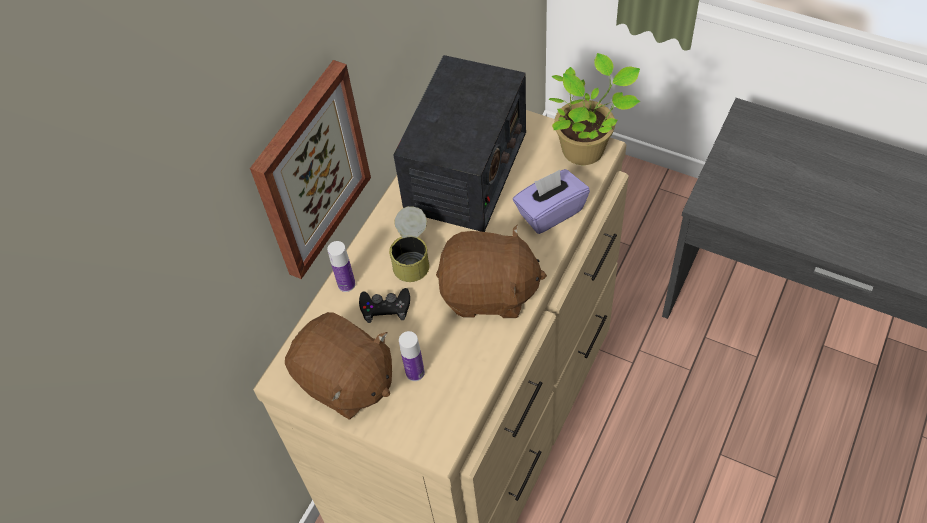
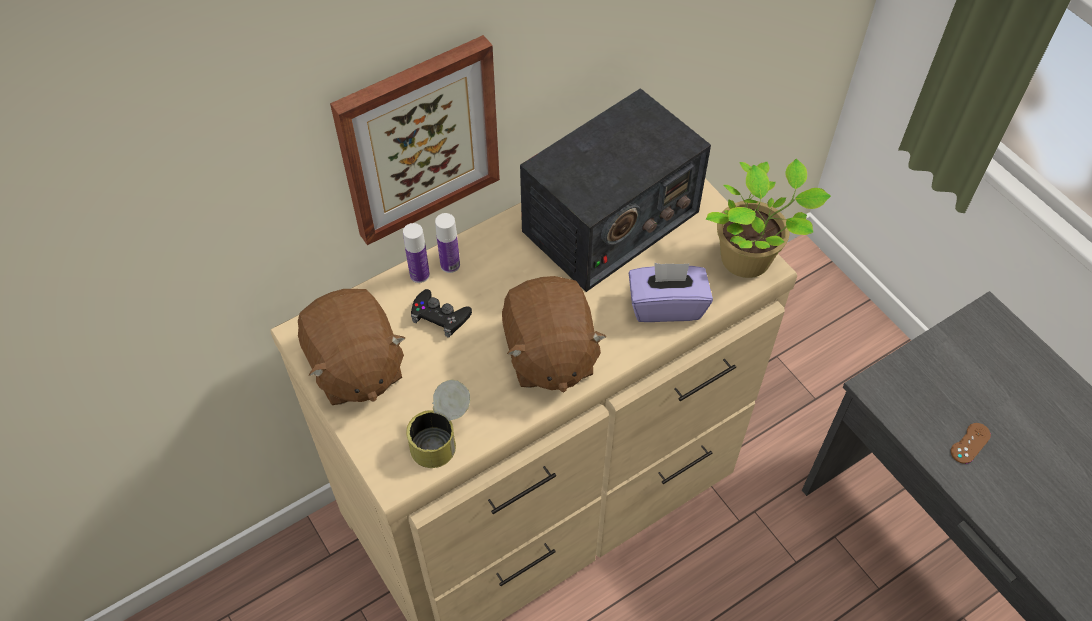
camera: 25 degrees right, 0 degrees up
(412, 256) = (500, 280): can -> can (442, 437)
(415, 372) = (424, 394): bottle -> bottle (450, 265)
(489, 292) = (549, 354): brown plush toy -> brown plush toy turned 45 degrees clockwise
(791, 209) = (970, 443): none -> brown game controller

